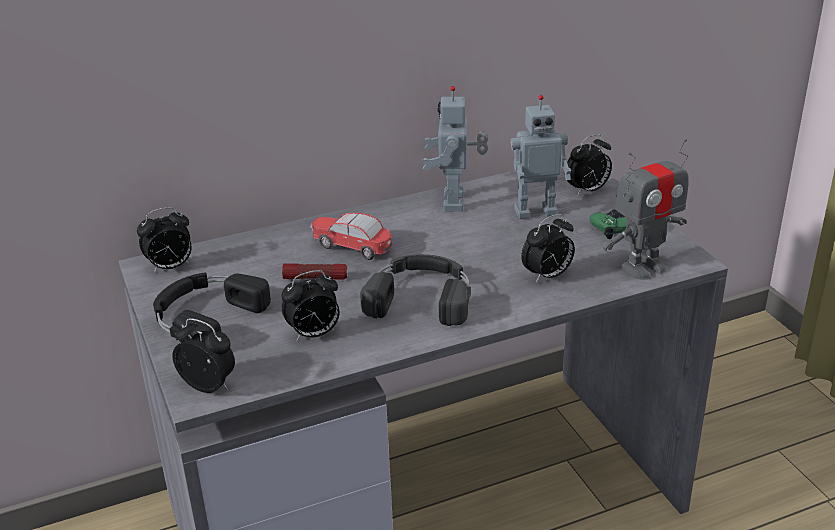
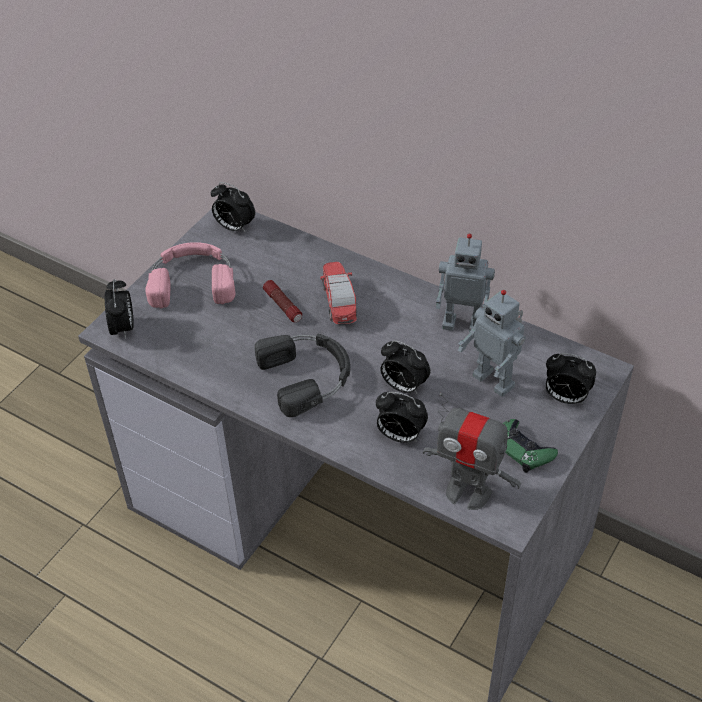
camera: 55 degrees right, 15 degrees up
(205, 317) = (192, 280): black headphones -> pink headphones
(314, 334) = (215, 345): alarm clock -> alarm clock (403, 386)
(456, 202) = (462, 324): toy robot -> toy robot turned 135 degrees counterclockwise

